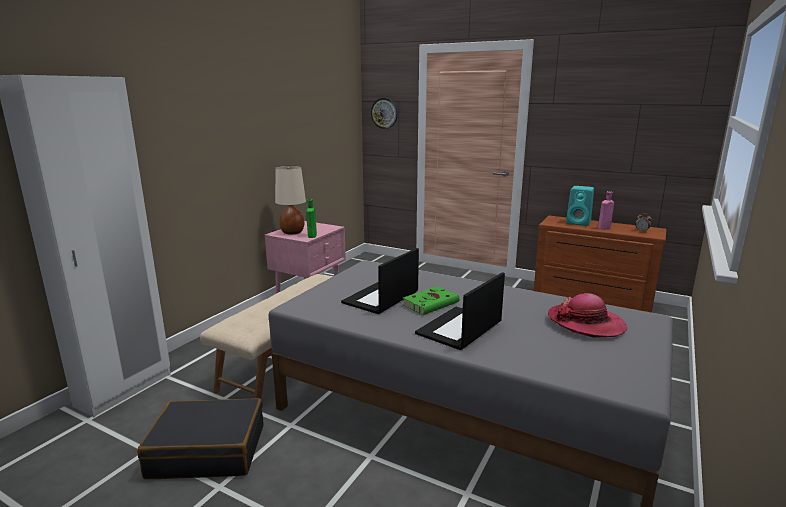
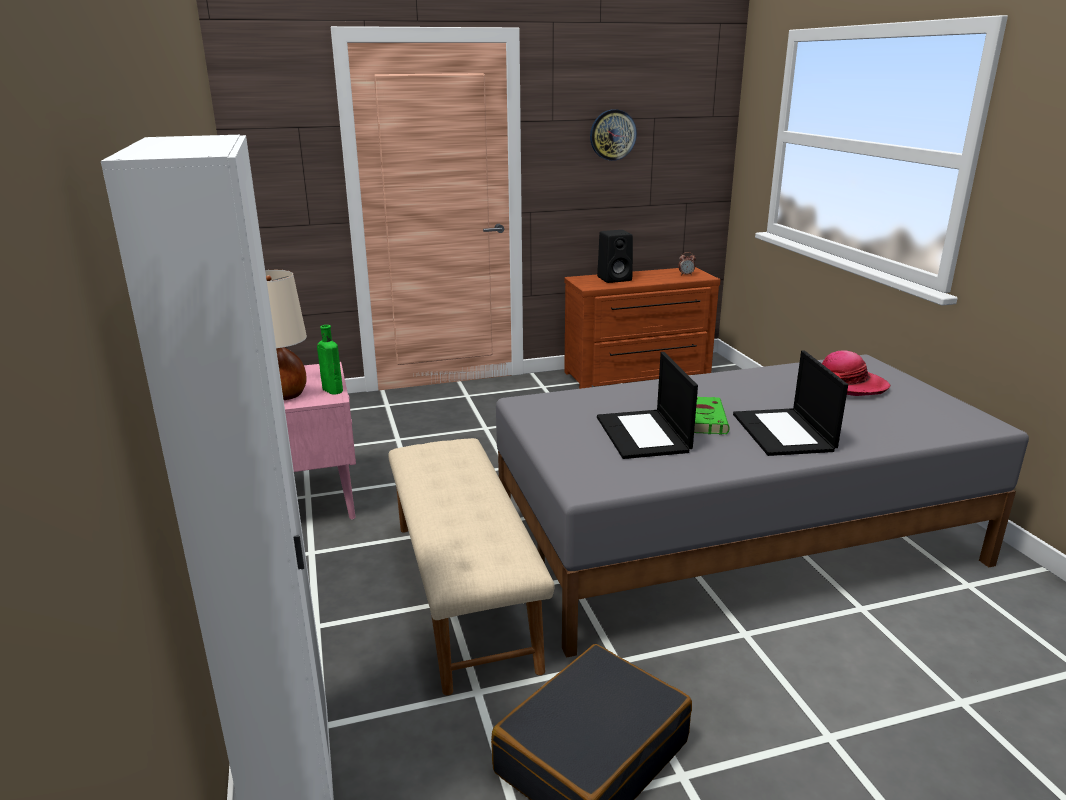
camera: 45 degrees left, 5 degrees up
(384, 113) = (272, 150): wall clock -> wall clock (612, 135)
(579, 223) = (615, 279): turquoise speaker -> black speaker
(603, 228) = (650, 280): pink bottle -> none

